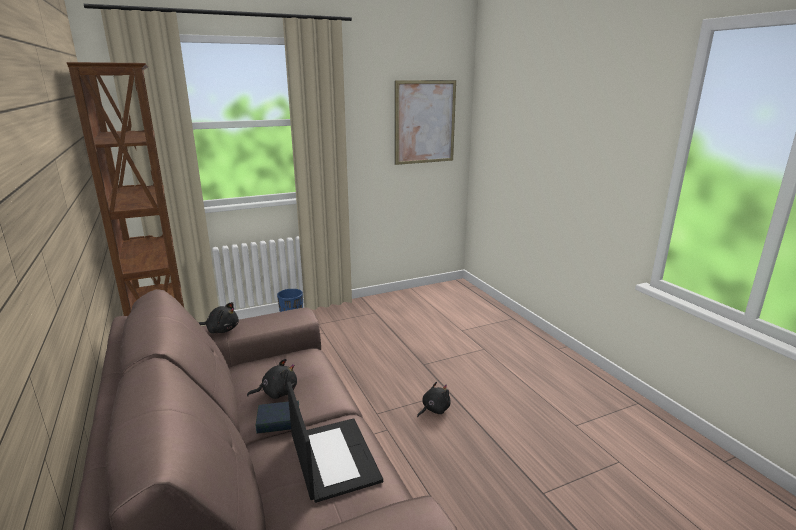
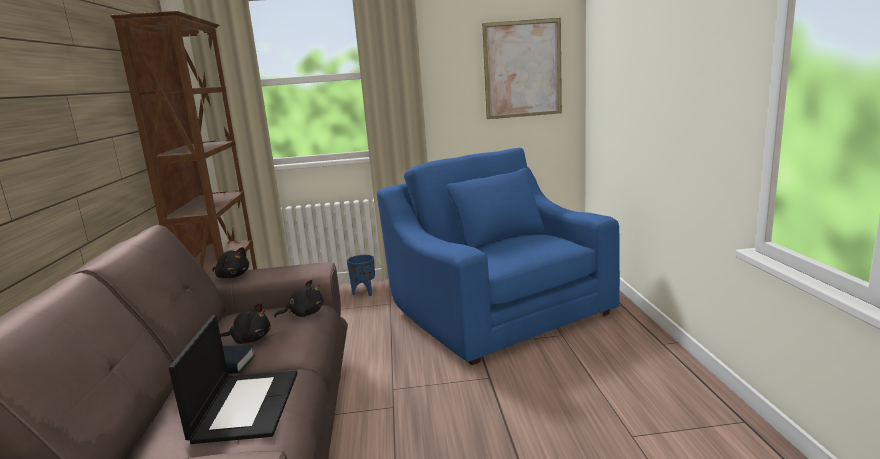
camera: 20 degrees right, 5 degrees down
(423, 332) = (499, 311): none -> blue armchair
(434, 409) = (459, 393): black plush toy -> black plush toy (304, 314)

